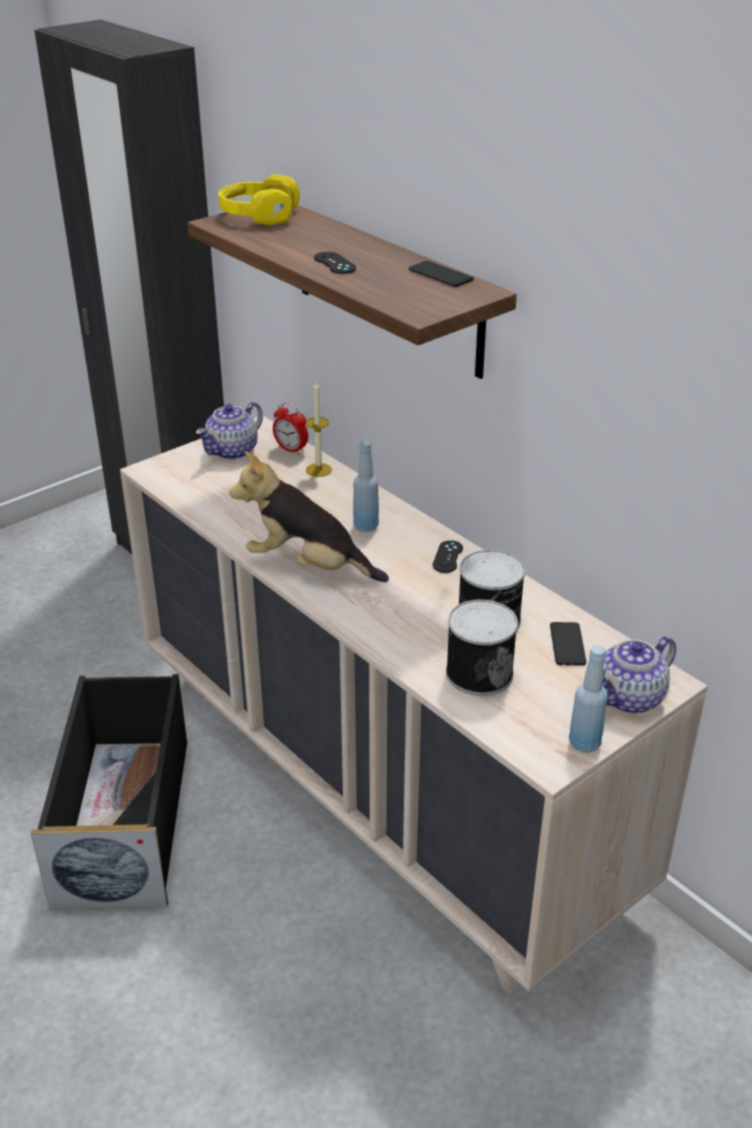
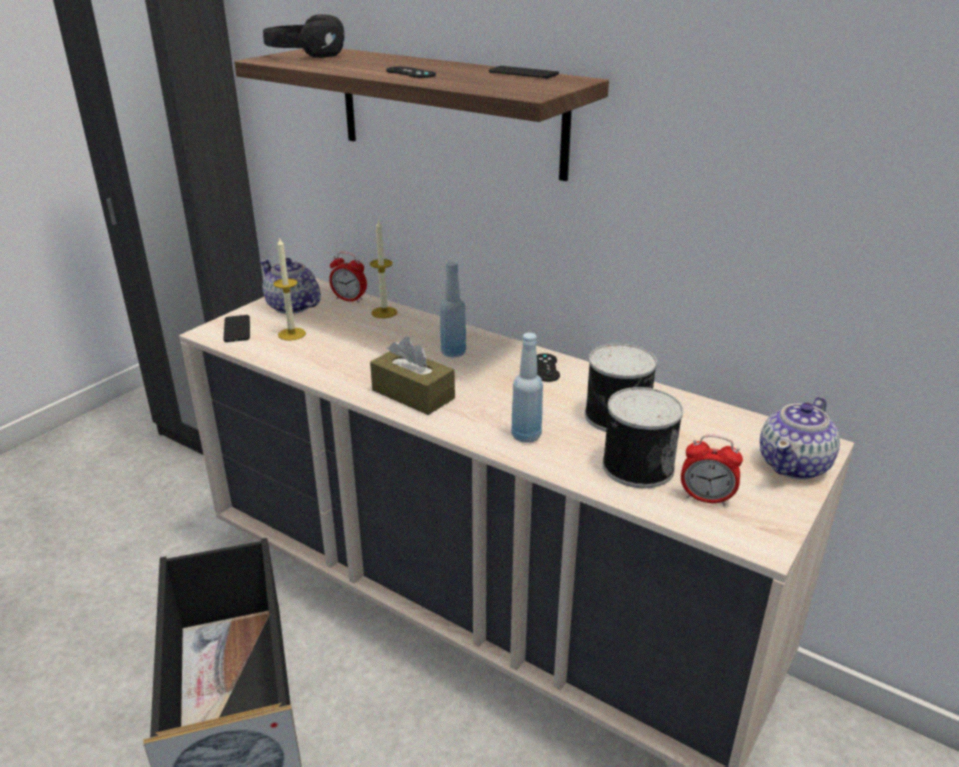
camera: 15 degrees left, 5 degrees down
(222, 483) = (292, 334): none -> candle
(233, 451) = (292, 307): teapot -> teapot turned 105 degrees clockwise
(258, 215) = (305, 53): yellow headphones -> black headphones
(308, 566) = (413, 394): plush toy -> brown tissue box
(524, 715) = (706, 498): none -> alarm clock
(567, 644) = (704, 426): phone -> phone (237, 329)
(584, 743) = (782, 516): blue bottle -> blue bottle (526, 436)

